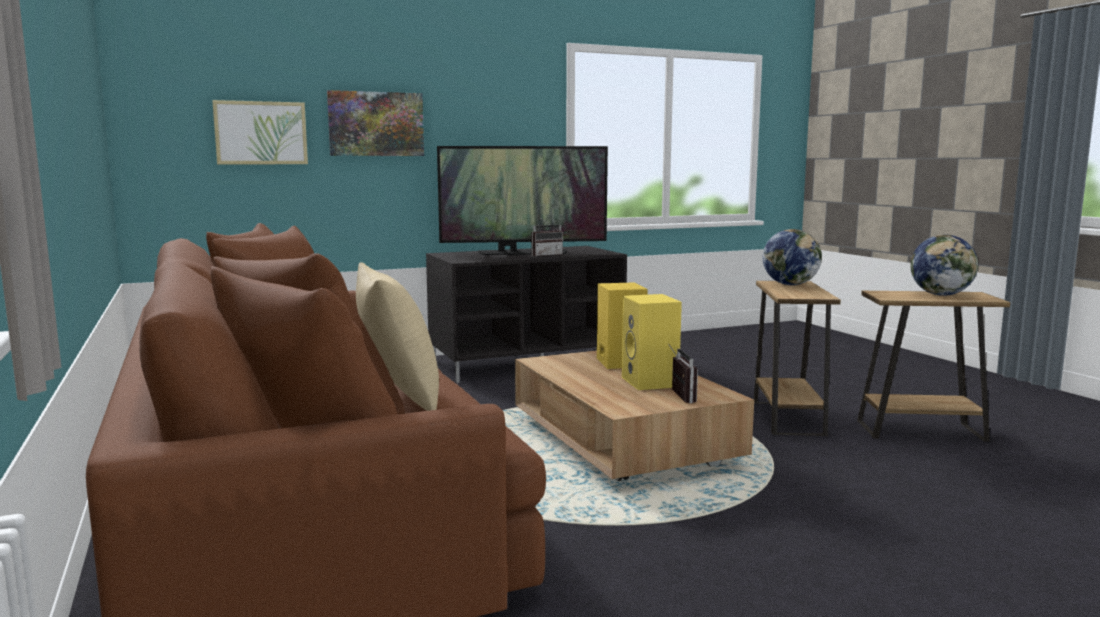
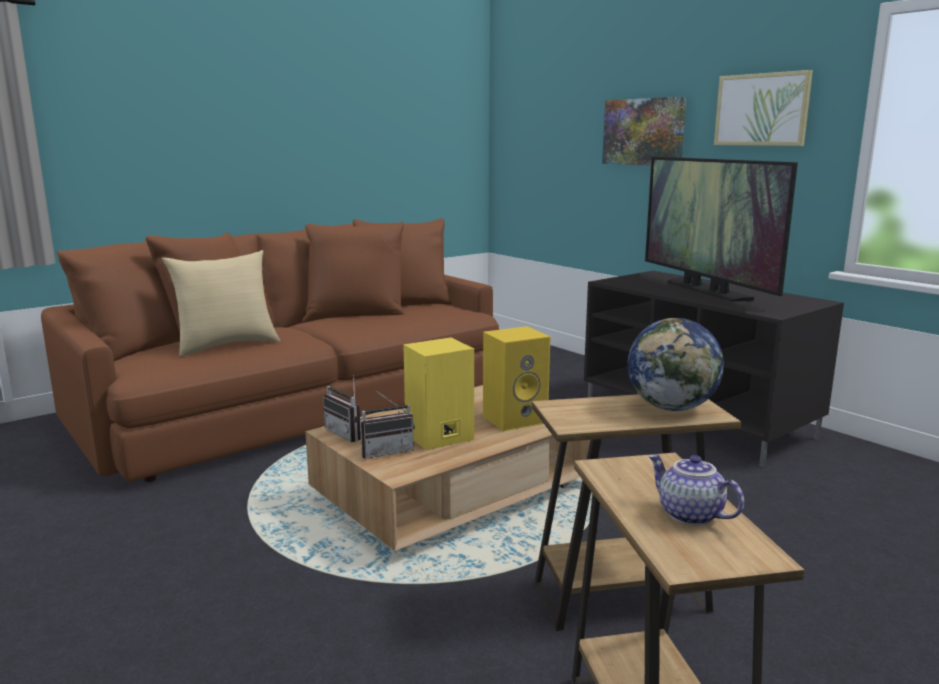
camera: 75 degrees right, 5 degrees up
(261, 133) = (563, 142): picture -> picture (761, 109)
(545, 255) = (702, 297): radio -> radio (348, 433)
(941, 295) = (688, 515): globe -> teapot

